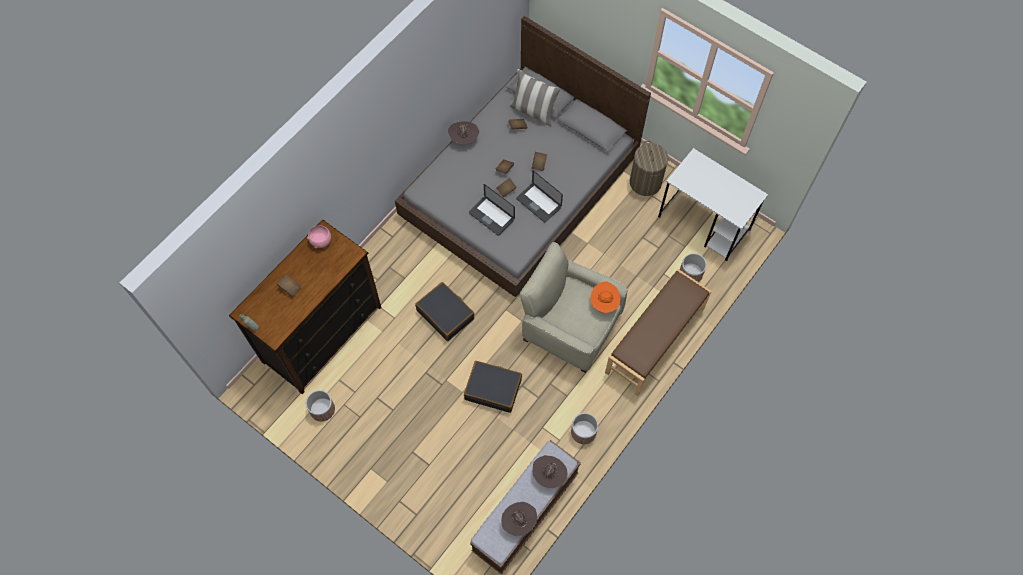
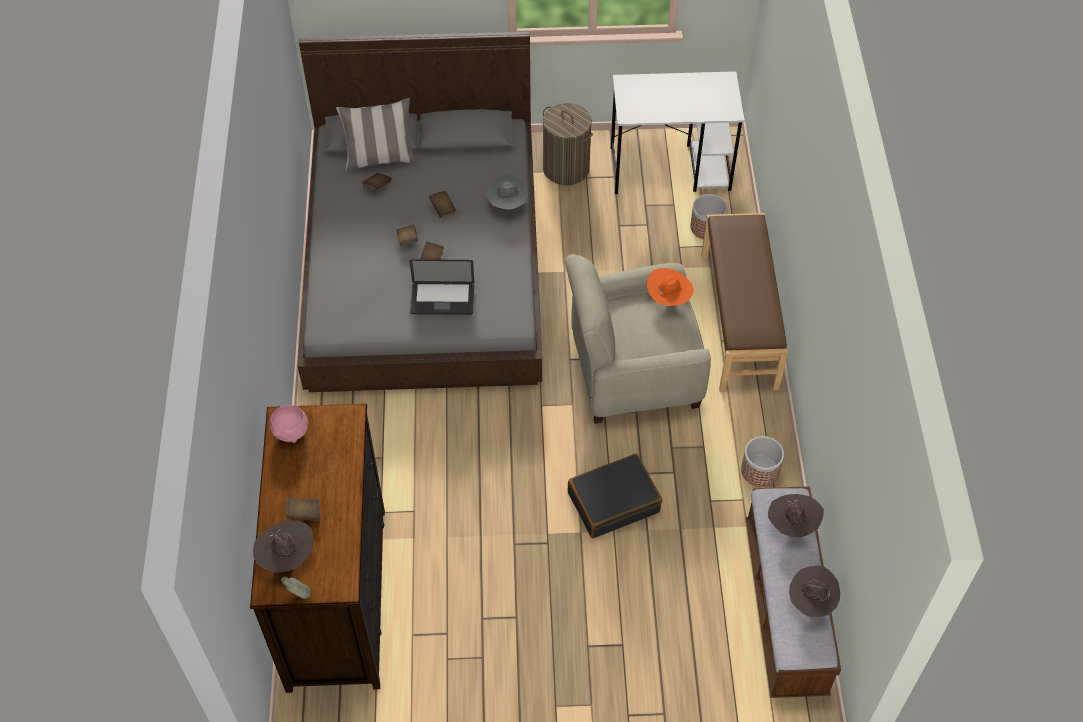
camera: 40 degrees left, 10 degrees down
(322, 409) = (424, 686): planter -> none
(445, 314) = (474, 462): black suitcase -> none
(464, 138) = (323, 239): brown hat -> brown hat (287, 557)
(538, 203) = (484, 250): laptop -> none
(575, 185) = (507, 204): none -> grey hat

